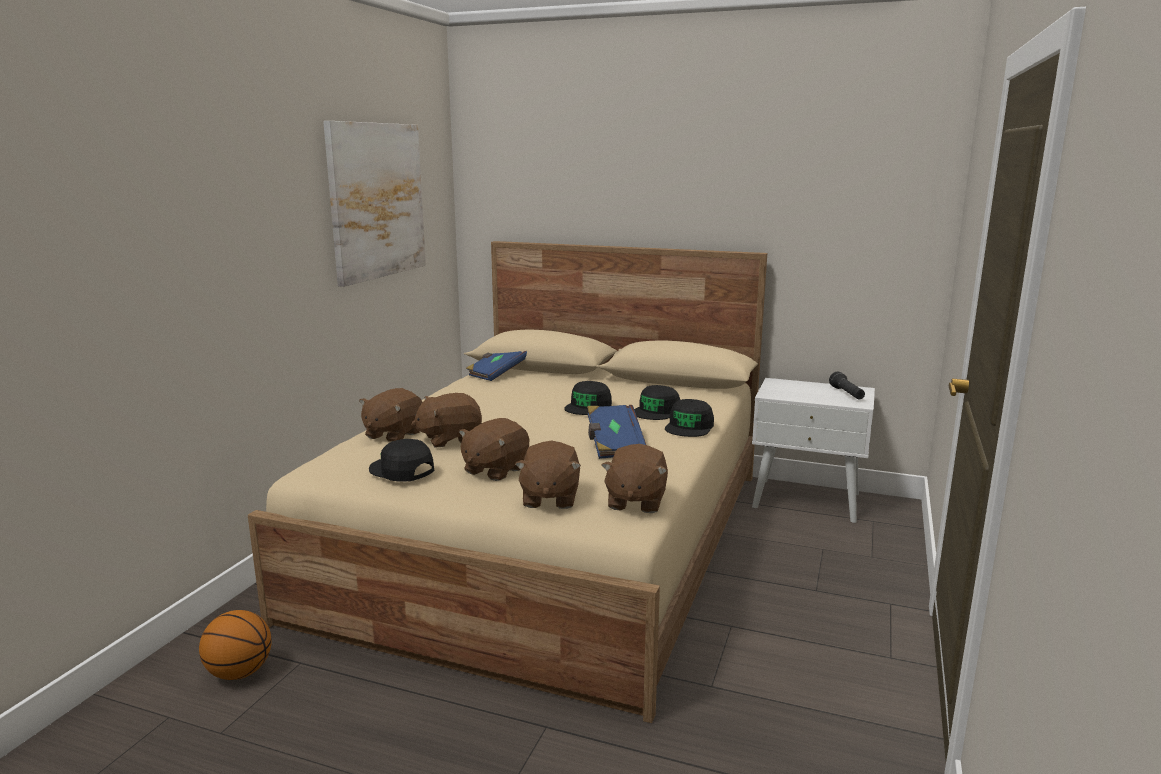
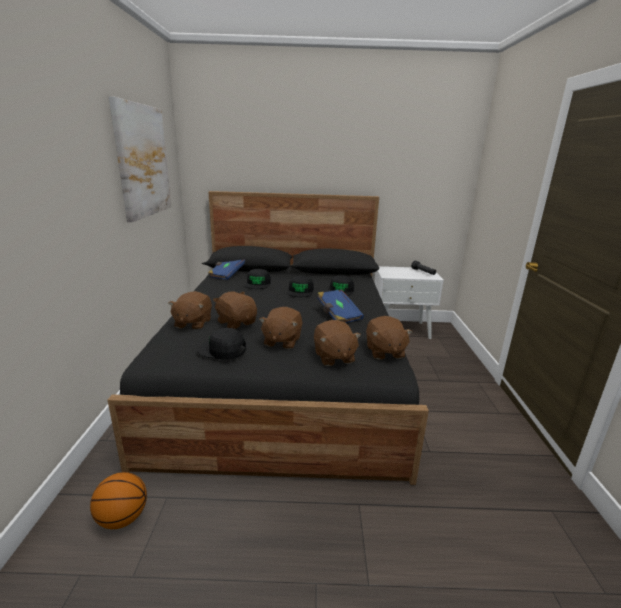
camera: 20 degrees left, 5 degrees up
(449, 439) = (236, 323): brown plush toy -> brown plush toy turned 90 degrees clockwise
(554, 538) = (285, 372): beige bed -> black bed
(689, 427) = (367, 299): black cap -> black cap (258, 284)

